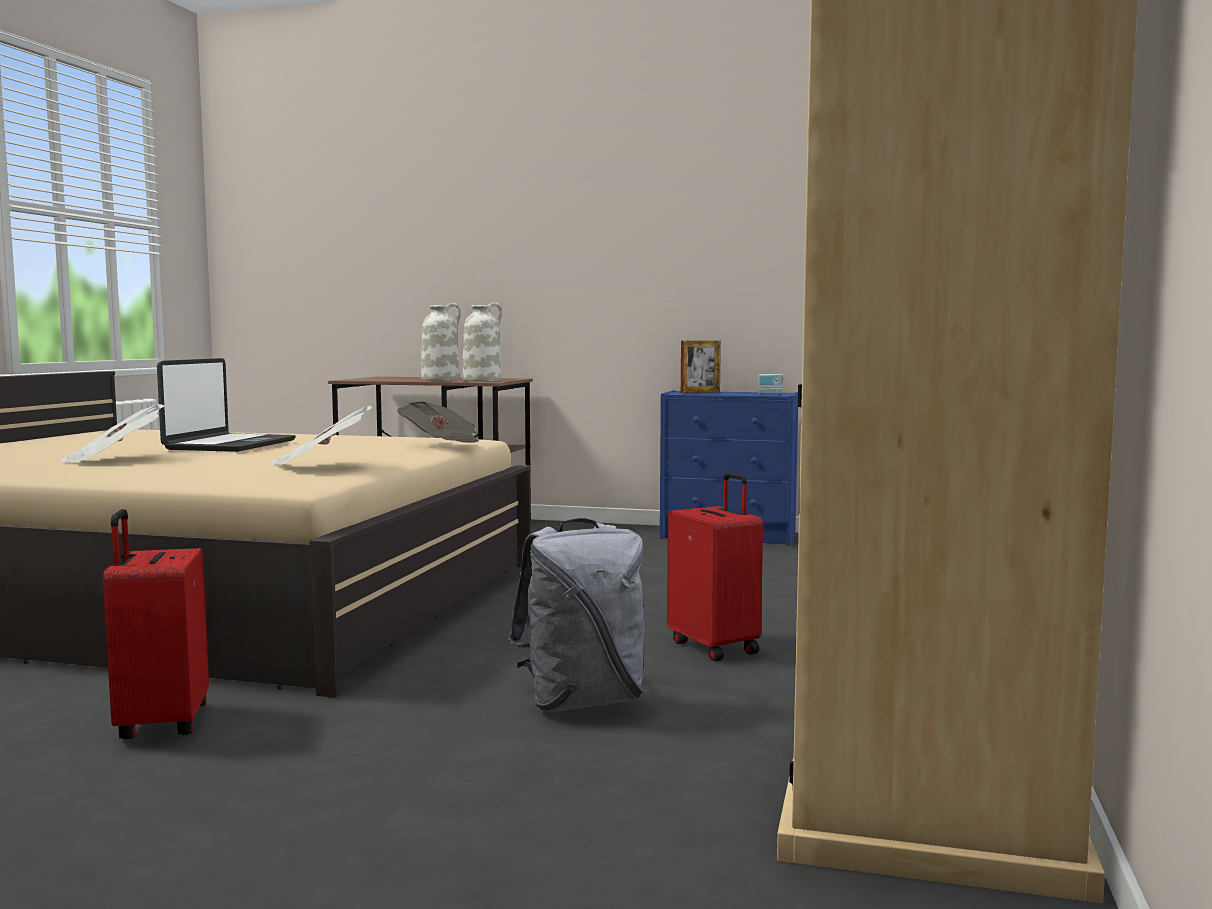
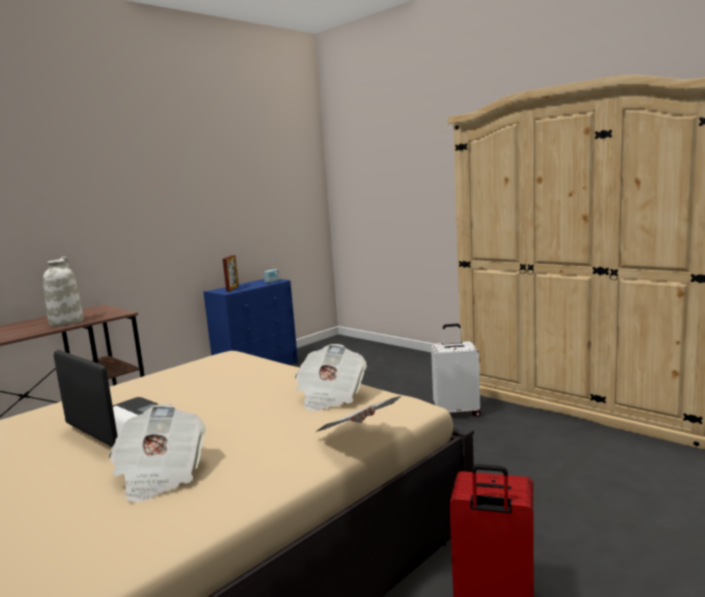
camera: 60 degrees left, 5 degrees up
(442, 446) = (255, 363): newspaper -> newspaper (358, 437)
(482, 380) = (106, 314): white vase -> none
(581, 702) = (520, 455): grey backpack -> none
(715, 647) = (457, 412): red suitcase -> white suitcase

